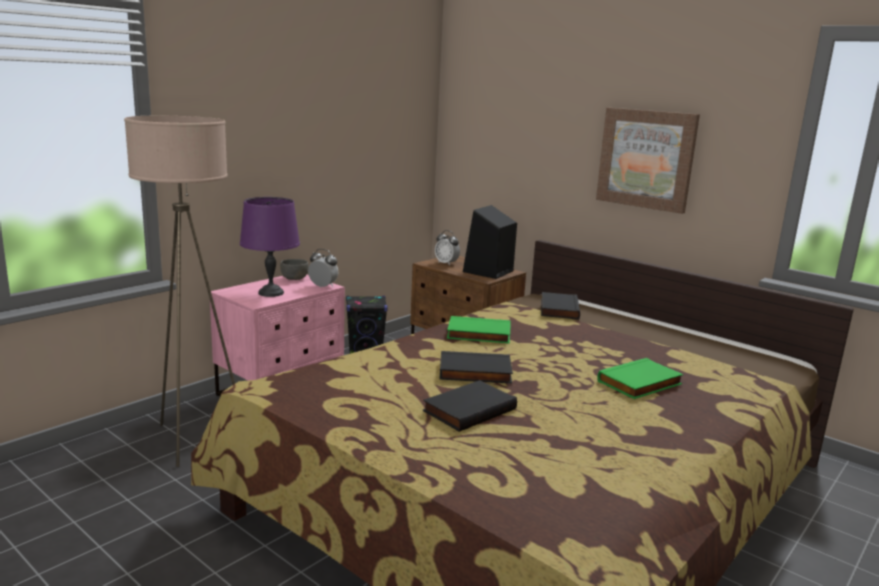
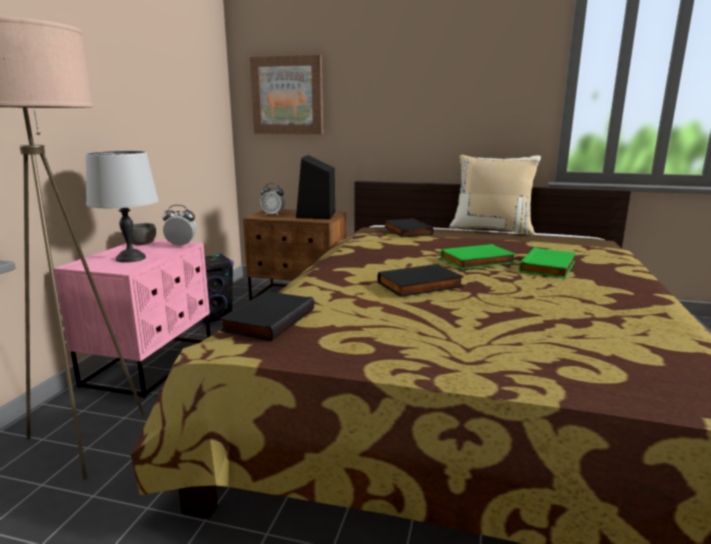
camera: 25 degrees left, 0 degrees up
(271, 293) = (131, 258): purple table lamp -> grey table lamp
(468, 409) = (463, 315): black book -> black book (268, 319)
(478, 334) = (375, 258): green book -> green book (477, 261)
(646, 159) = (441, 98): picture -> picture (287, 95)
(673, 324) = (492, 229): none -> beige pillow

